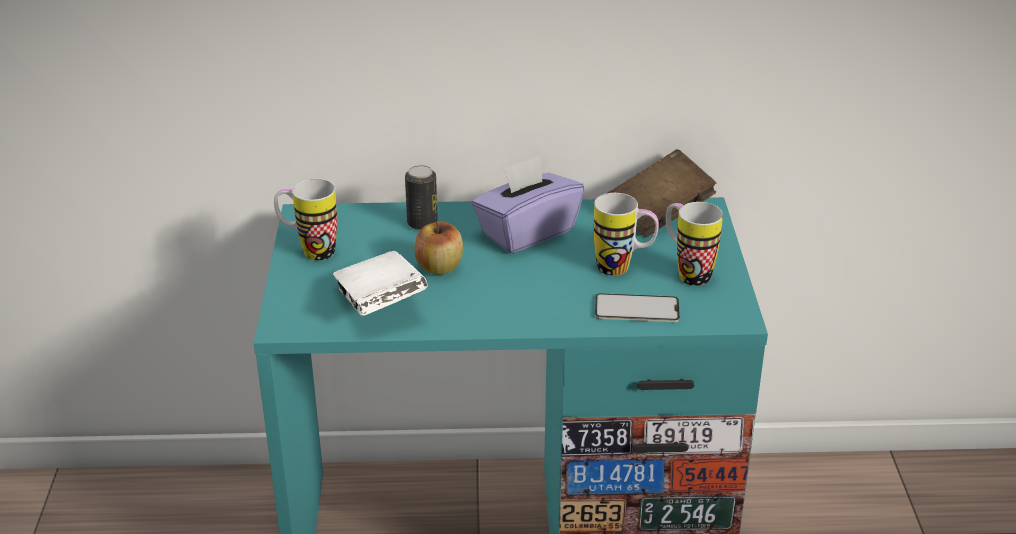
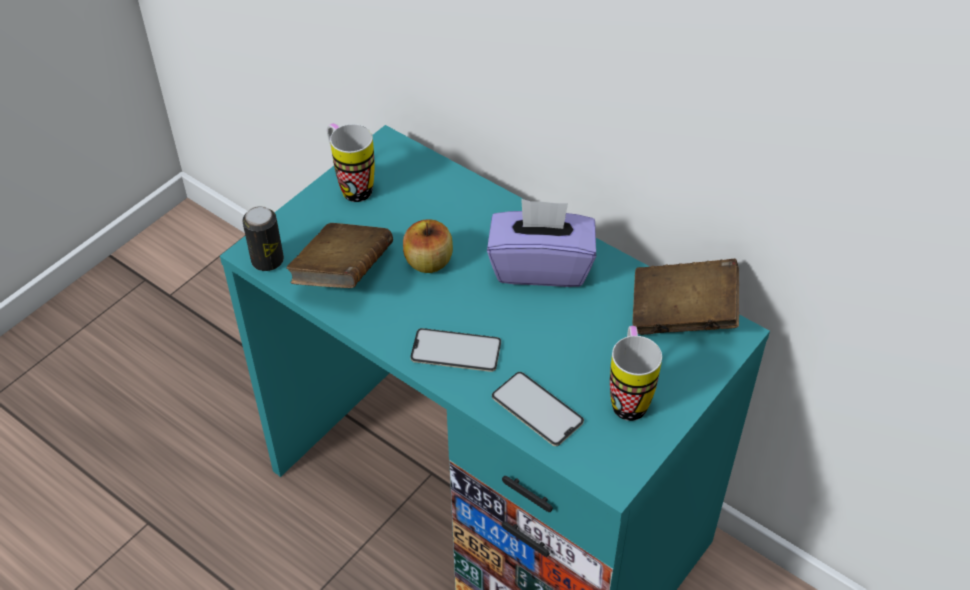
camera: 40 degrees right, 15 degrees up
(380, 304) = (343, 274): white book -> brown book
(422, 223) = (466, 207): can -> can (267, 261)
(533, 306) = (456, 350): none -> phone
(623, 268) = (577, 357): mug -> none

